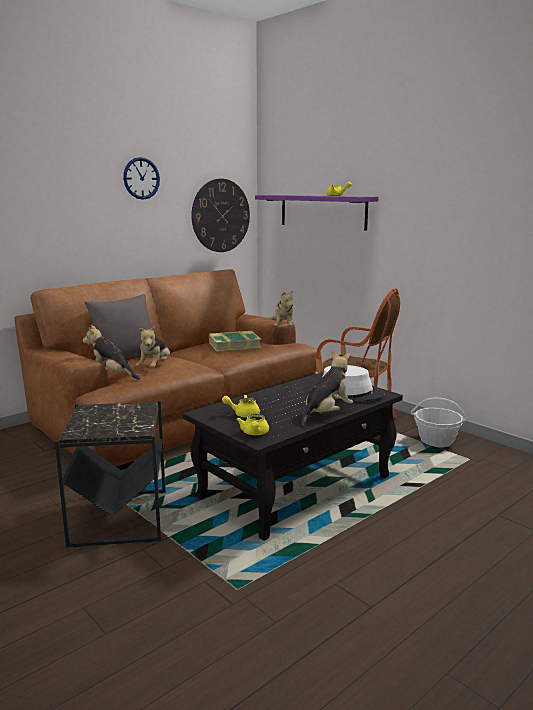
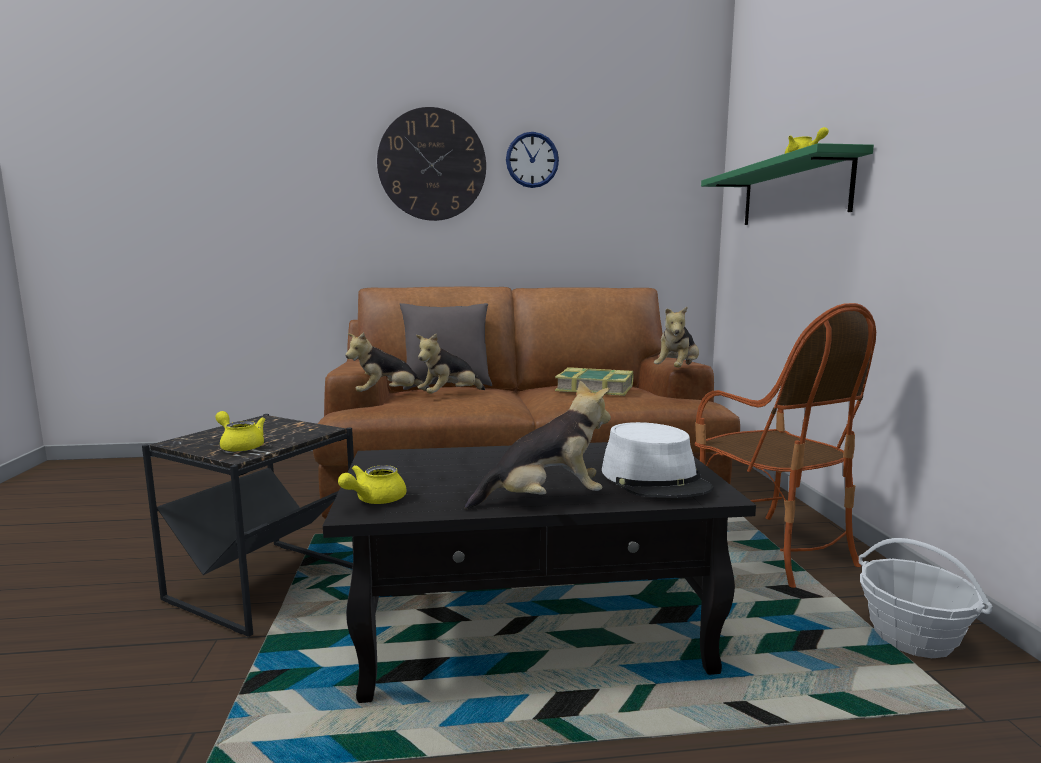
camera: 35 degrees right, 5 degrees down
(112, 374) = (388, 396): plush toy -> plush toy turned 90 degrees counterclockwise
(221, 215) = (655, 214): wall clock -> wall clock (432, 165)
(243, 414) = (423, 470): yellow teapot -> yellow teapot (240, 446)
(322, 211) = (793, 192): purple shelf -> green shelf

